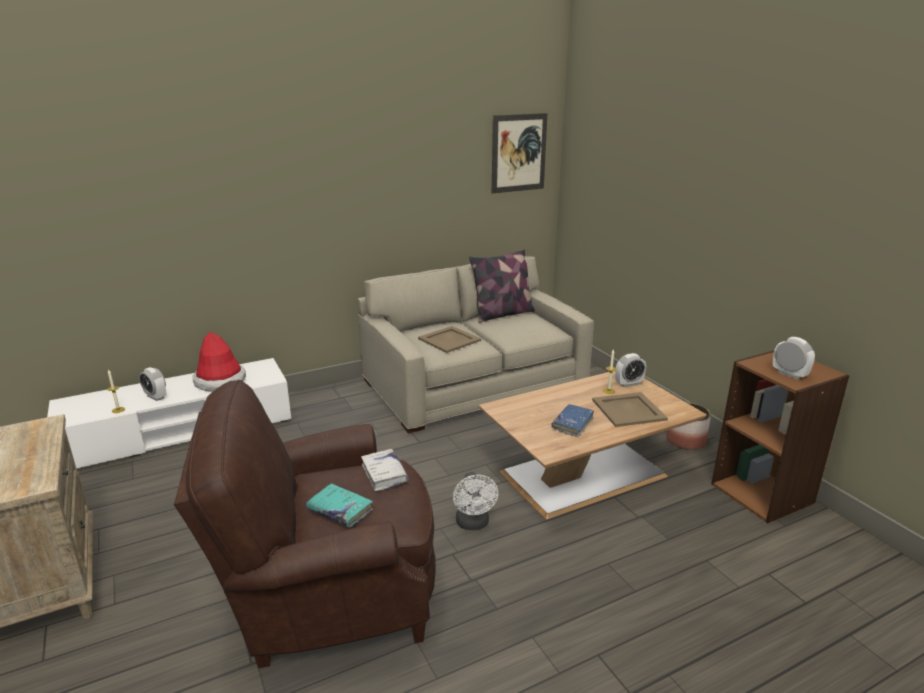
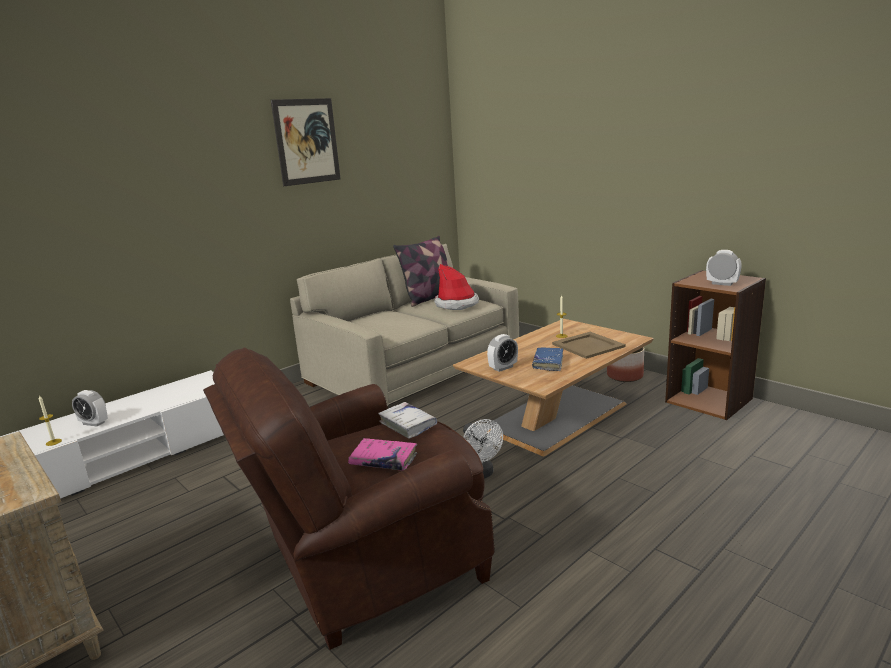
camera: 15 degrees left, 5 degrees down
(220, 380) = (162, 397): hat -> hat (456, 304)
(340, 510) = (383, 461): turquoise book -> pink book
(448, 339) = (392, 322): beige tray -> none
(519, 153) = (418, 149): picture -> picture (307, 141)
(628, 384) = (574, 328): alarm clock -> alarm clock (503, 368)

